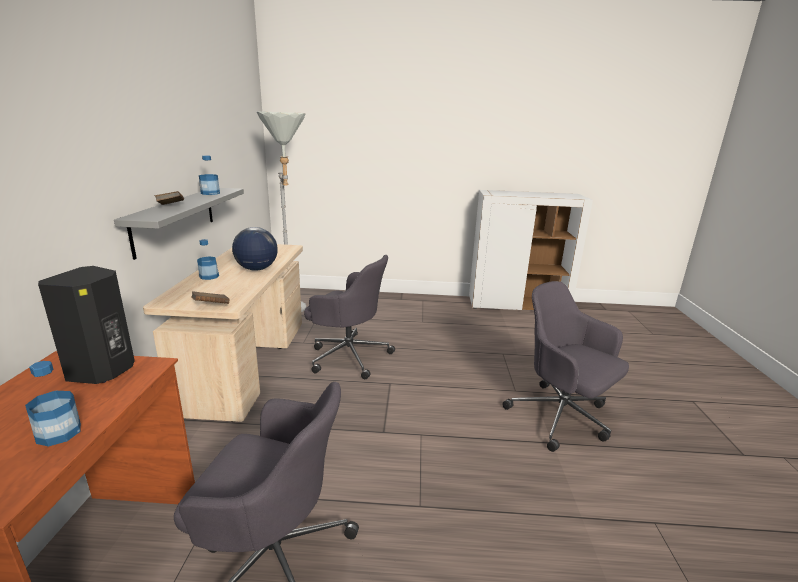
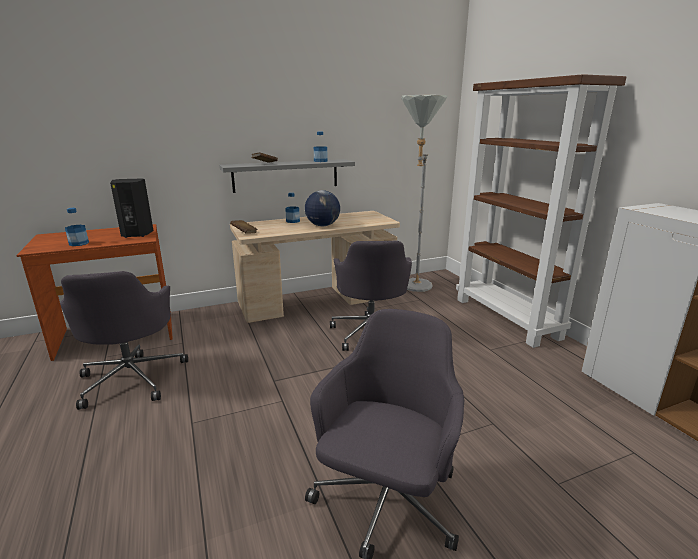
camera: 65 degrees right, 0 degrees up
(387, 300) = (507, 318): none -> brown bookcase

